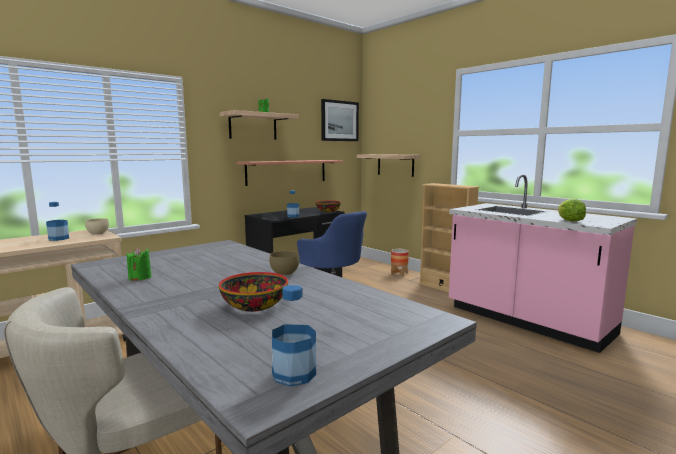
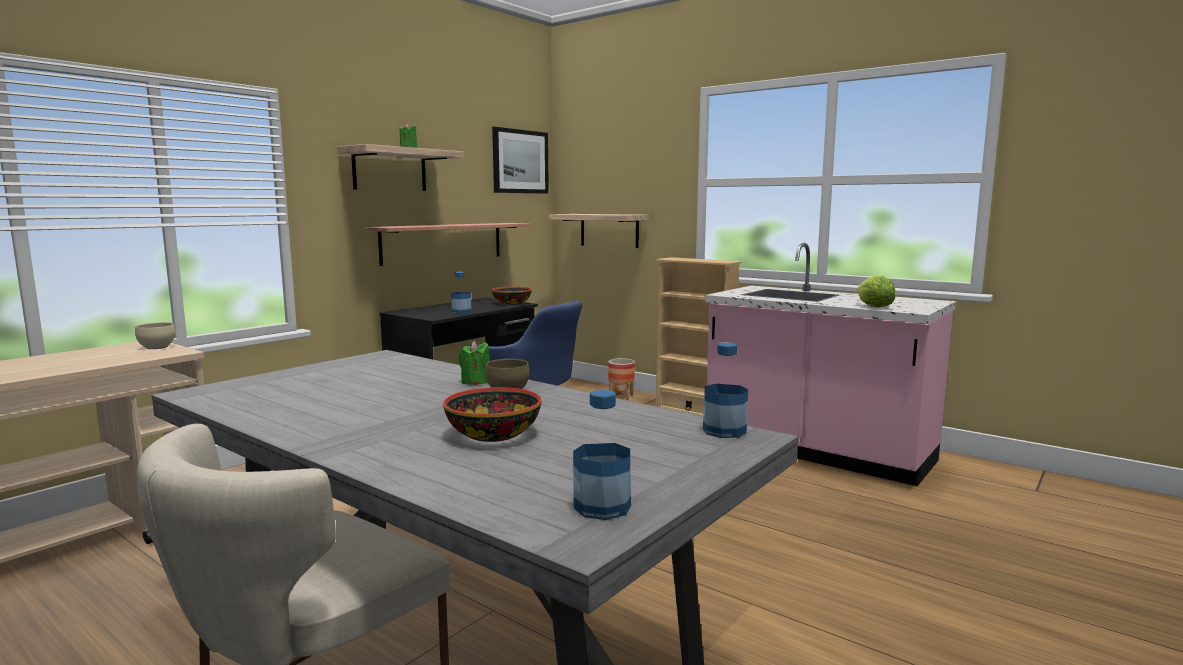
camera: 10 degrees left, 0 degrees up
(58, 238) = (93, 358): bottle -> bottle (724, 431)
(140, 278) = (287, 408): green candle -> green candle (475, 382)

